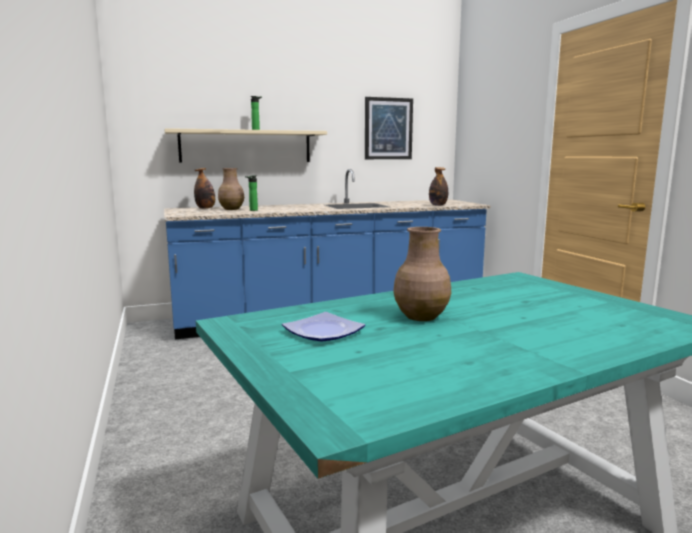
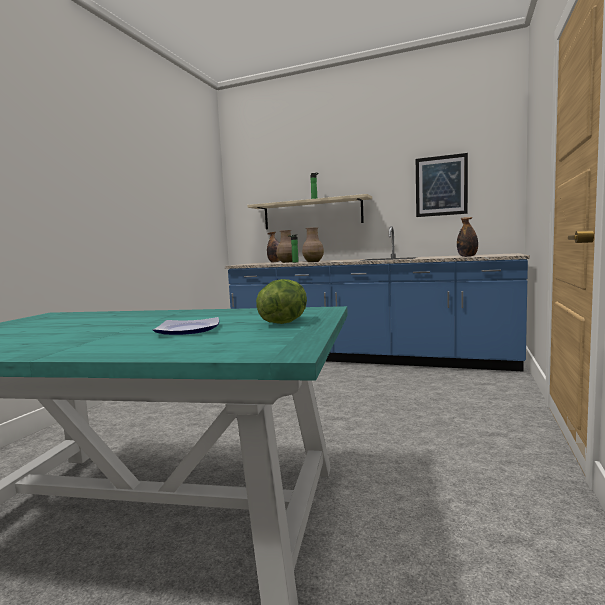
camera: 40 degrees right, 5 degrees down
(323, 331) = (58, 322): plate -> plate (189, 330)
(420, 317) = (131, 322): brown vase -> brown vase (313, 261)
(561, 296) = (284, 322): none -> lettuce

